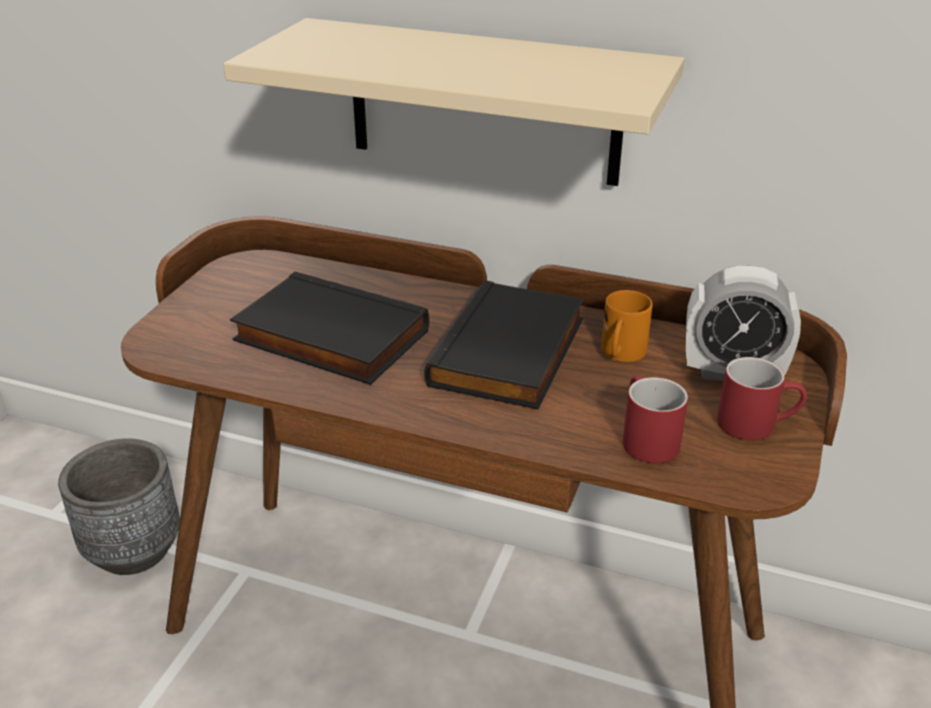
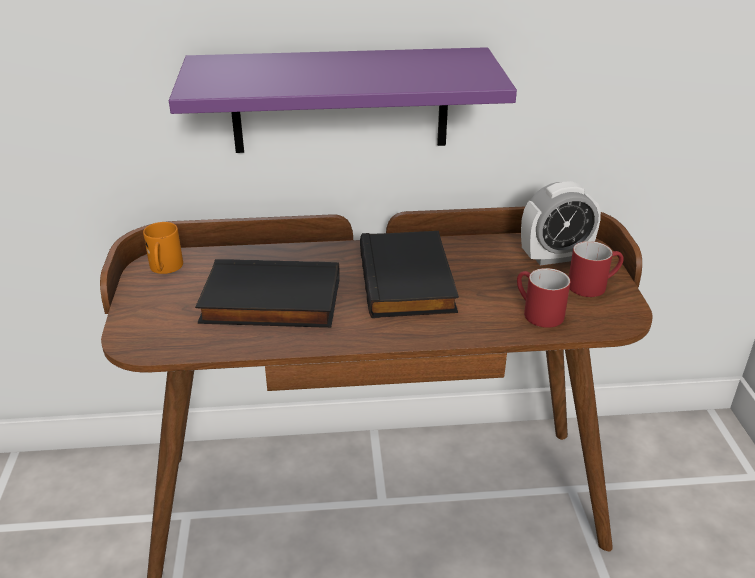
camera: 25 degrees left, 0 degrees up
(133, 550) = (79, 532): grey planter -> none
(483, 102) = (340, 101): beige shelf -> purple shelf
(621, 354) = (480, 263): orange mug -> orange mug (165, 269)

